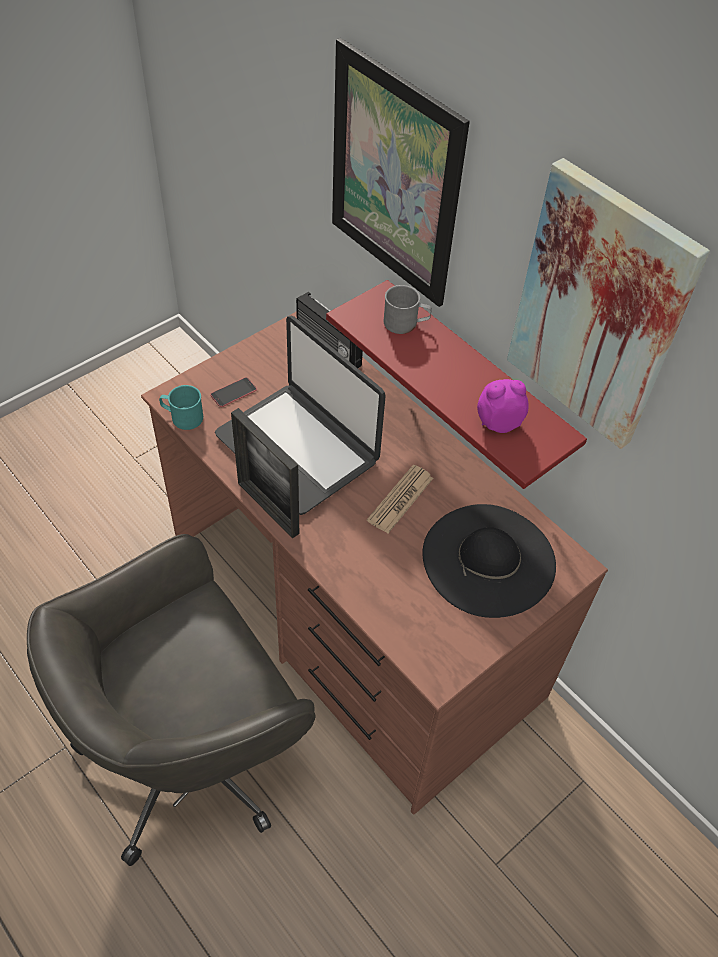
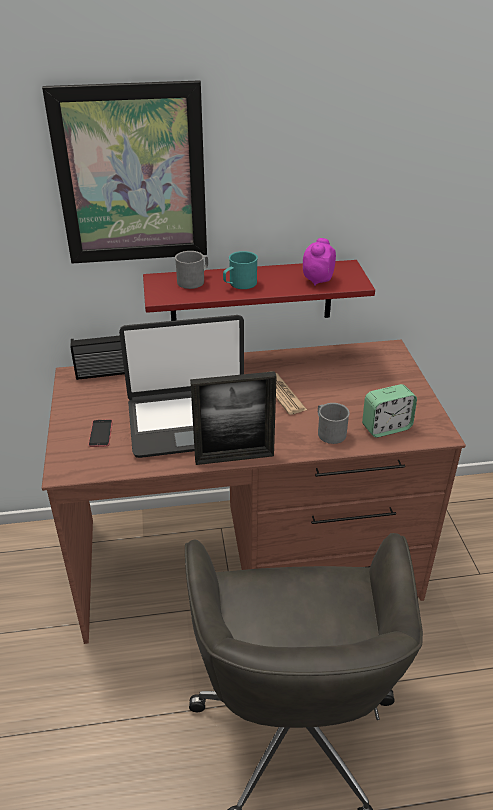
camera: 55 degrees left, 15 degrees down
(182, 417) = (95, 471): turquoise mug -> turquoise mug (239, 284)
(365, 568) = (329, 432): none -> grey mug
(411, 619) = (386, 427): none -> alarm clock
(488, 559) = (361, 377): black hat -> none
(598, 309) = (343, 154): picture -> none

